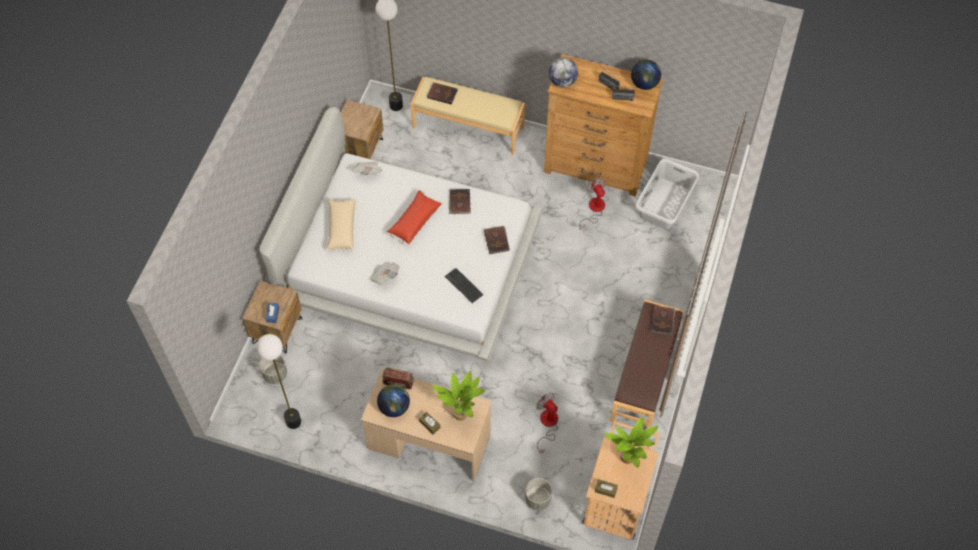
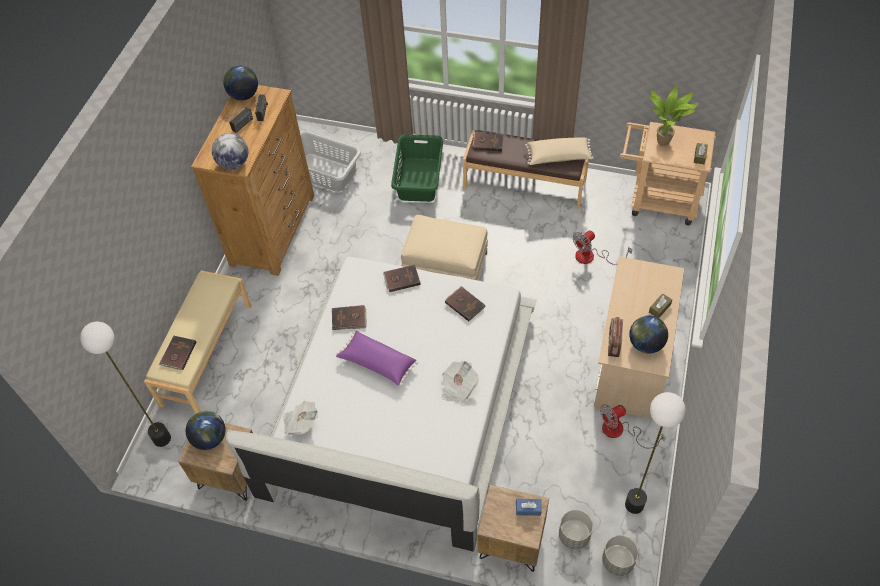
camera: 90 degrees left, 5 degrees down
(341, 229) = (389, 445): beige pillow -> beige pillow (558, 157)
(362, 116) = (210, 438): none -> globe
(414, 221) = (377, 363): red pillow -> purple pillow
(461, 414) = (640, 281): potted plant -> none
(464, 285) = (465, 304): keyboard -> brown book
(538, 499) = (674, 261): grey planter -> grey planter (617, 561)
(545, 300) = (445, 266): none -> beige ottoman
(594, 210) = (330, 229): fan -> fan (620, 431)
(653, 282) = (418, 180): none -> green laundry basket

